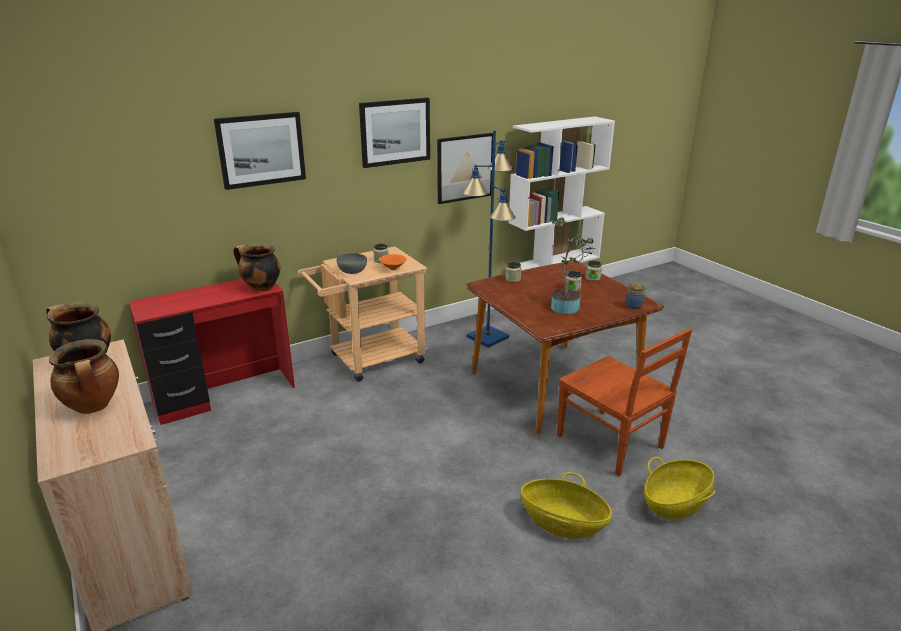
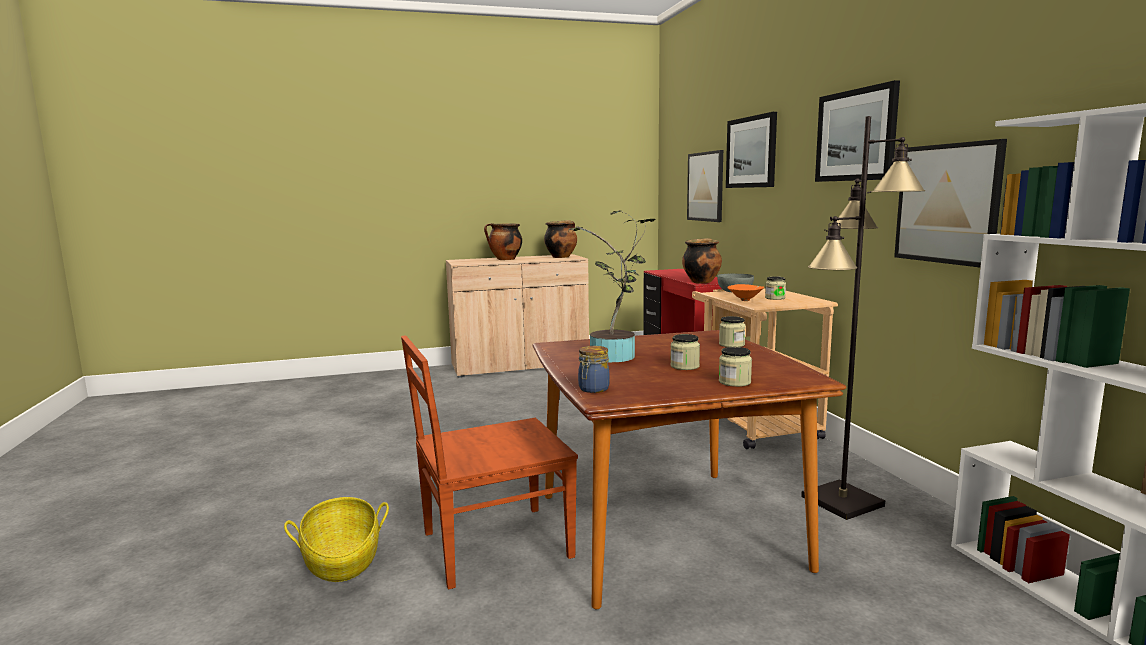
camera: 105 degrees right, 15 degrees down
(167, 194) = (705, 186): none -> picture
(488, 337) = (842, 502): blue floor lamp -> black floor lamp
(563, 522) = (393, 485): basket -> none

